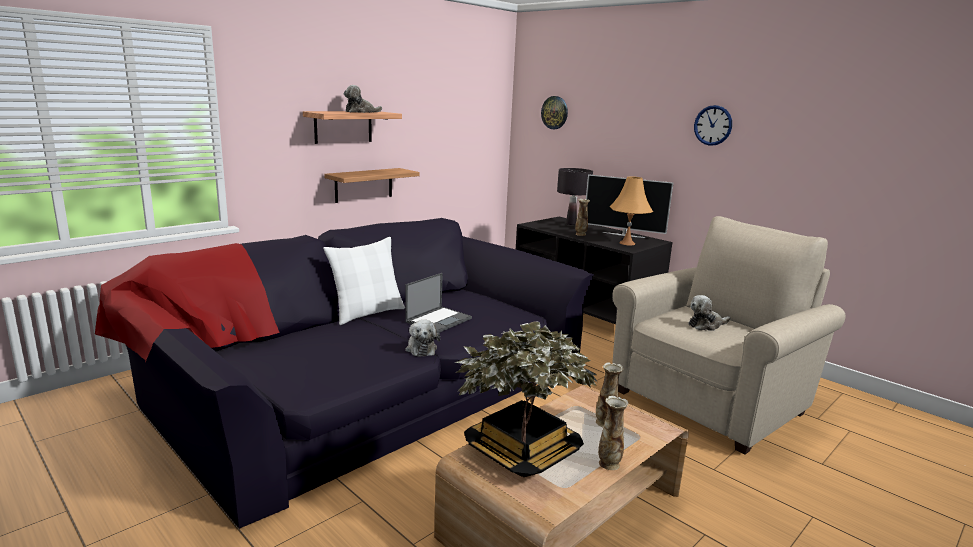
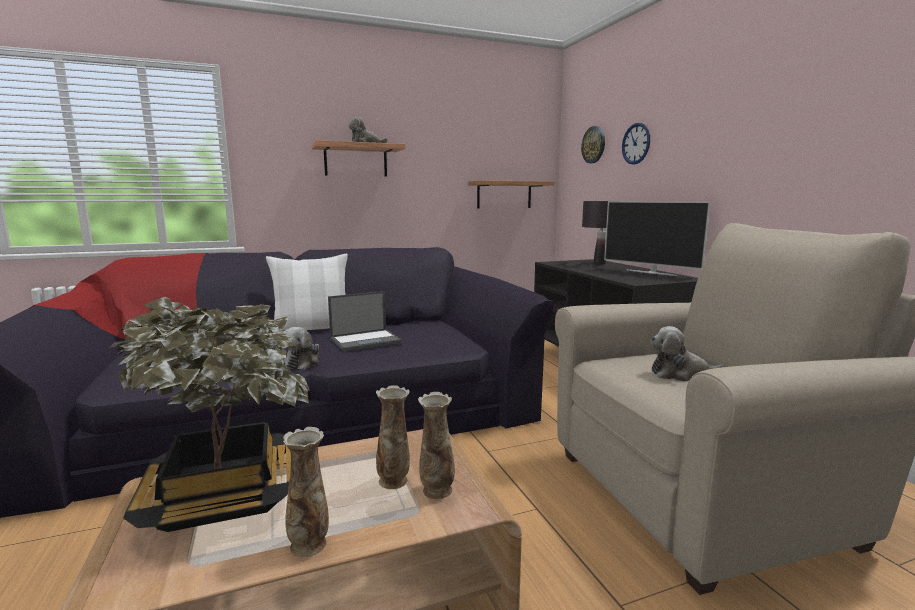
camera: 25 degrees right, 5 degrees down
(364, 185) = (379, 218): shelf -> shelf (504, 195)
(580, 234) = (594, 270): vase -> vase (436, 491)
(627, 243) = (642, 278): orange table lamp -> none
(713, 125) = (761, 117): wall clock -> wall clock (636, 143)

